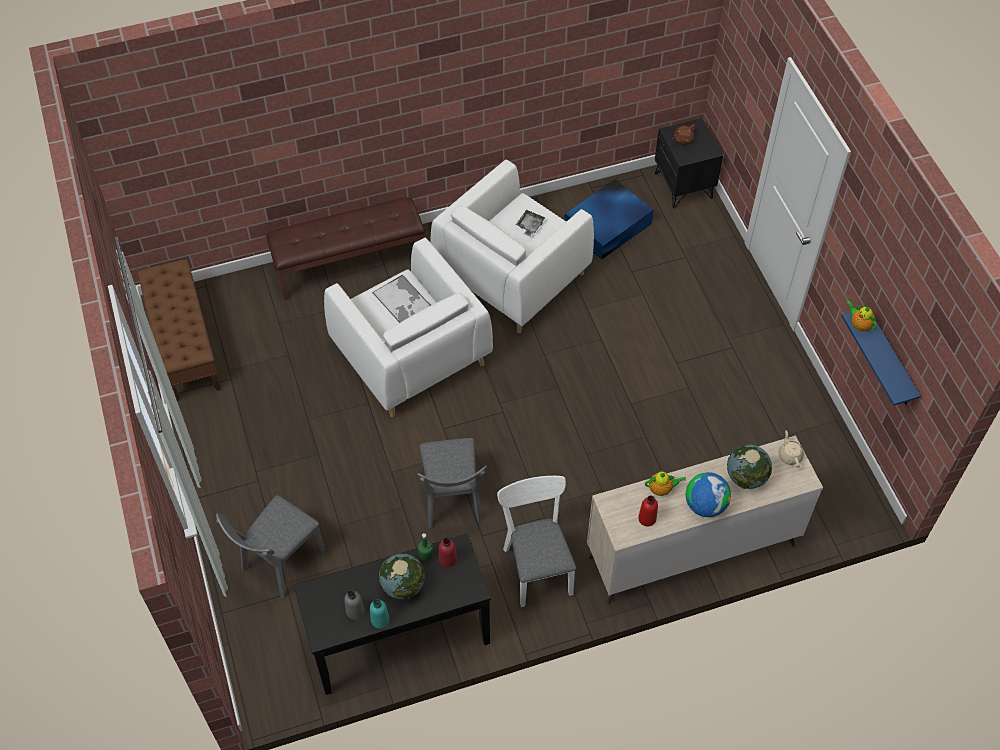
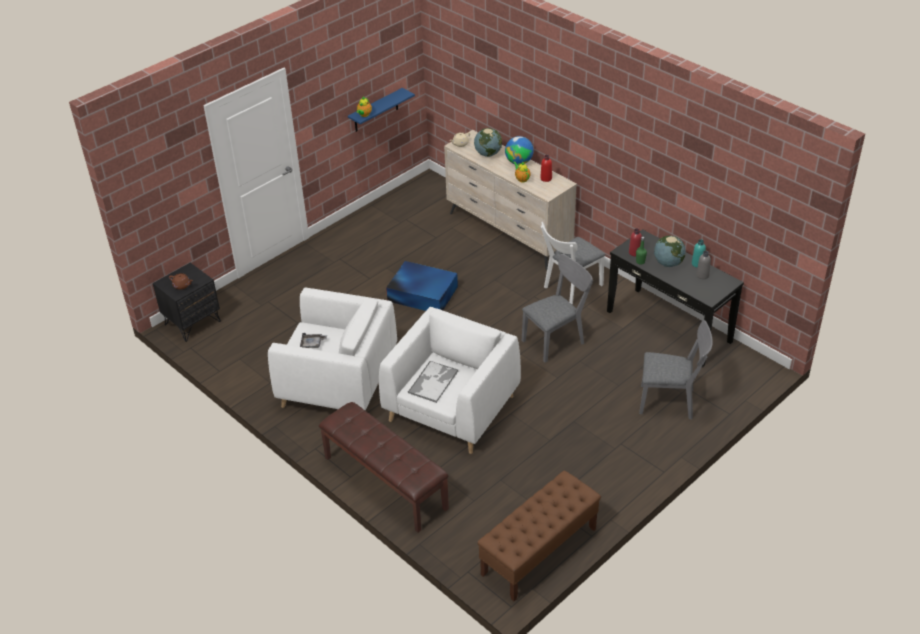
camera: 115 degrees left, 15 degrees down
(609, 225) = (256, 348): blue storage box -> blue storage box (422, 293)

